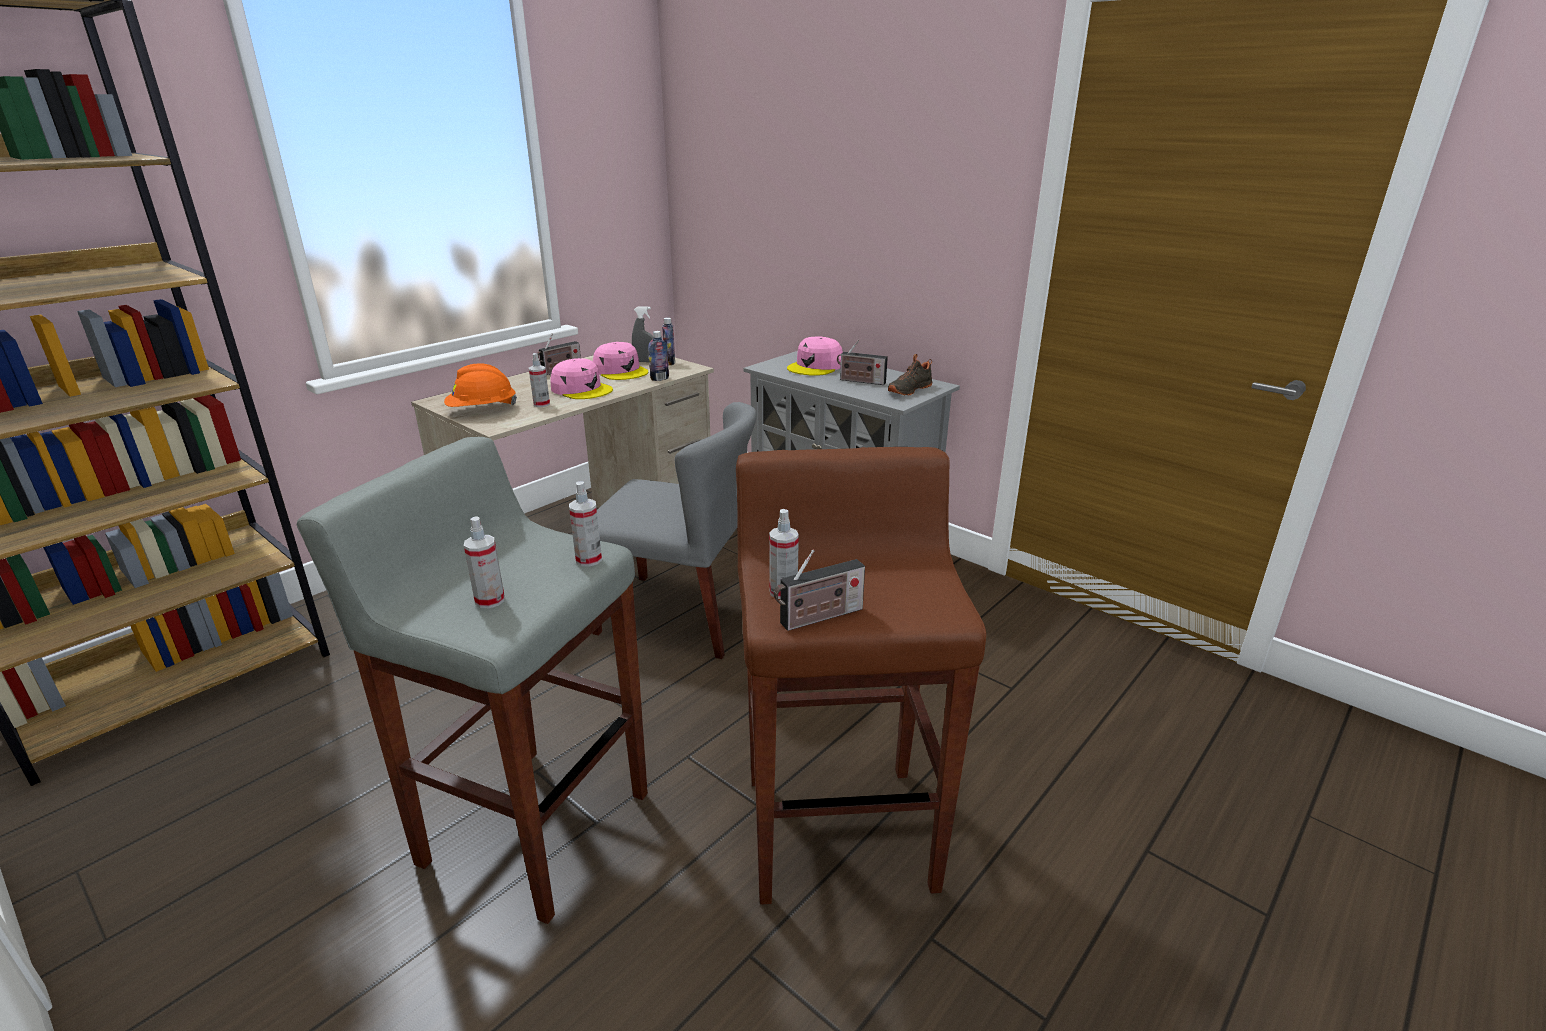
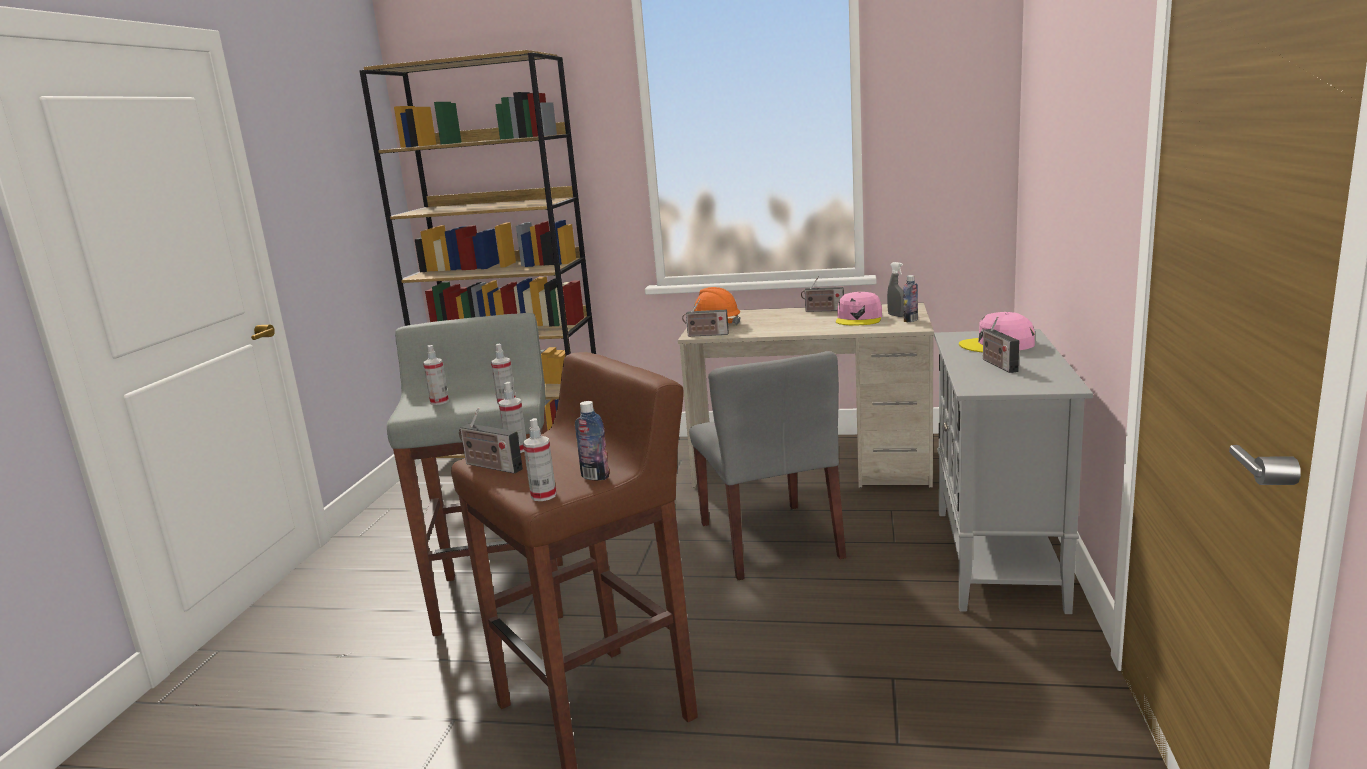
camera: 60 degrees right, 10 degrees down
(508, 423) = (706, 335): none -> radio
(541, 404) = (751, 329): spray bottle -> spray bottle (543, 495)
(581, 389) = (799, 325): pink cap -> none
(659, 379) = (869, 330): bottle -> bottle (595, 476)
(908, 389) = (1020, 382): black shoe -> none

